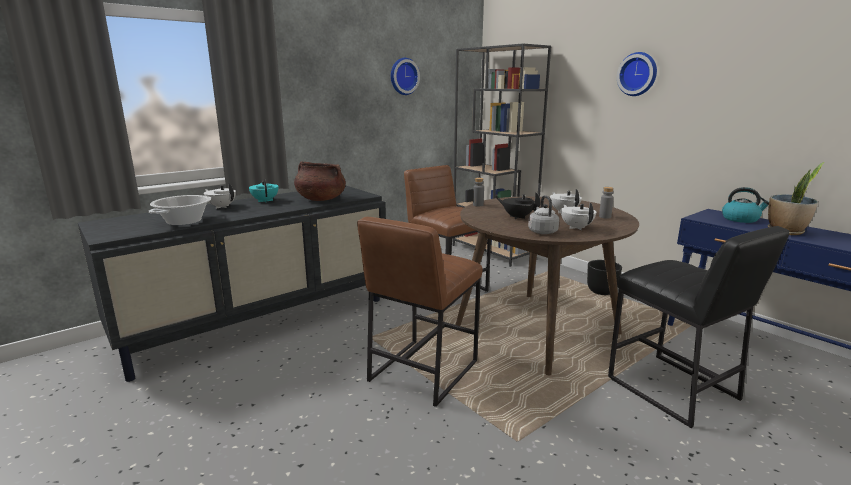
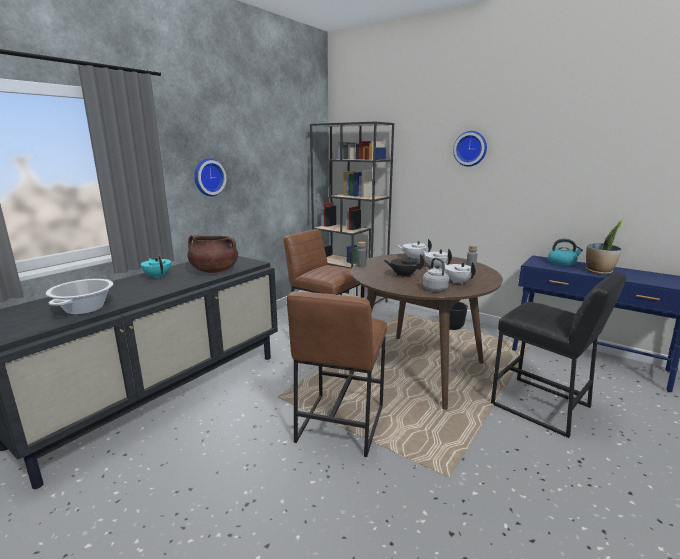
camera: 15 degrees left, 0 degrees up
(221, 207) = (115, 287): white teapot -> white teapot (413, 258)
(403, 76) = (267, 149): wall clock -> wall clock (208, 177)

